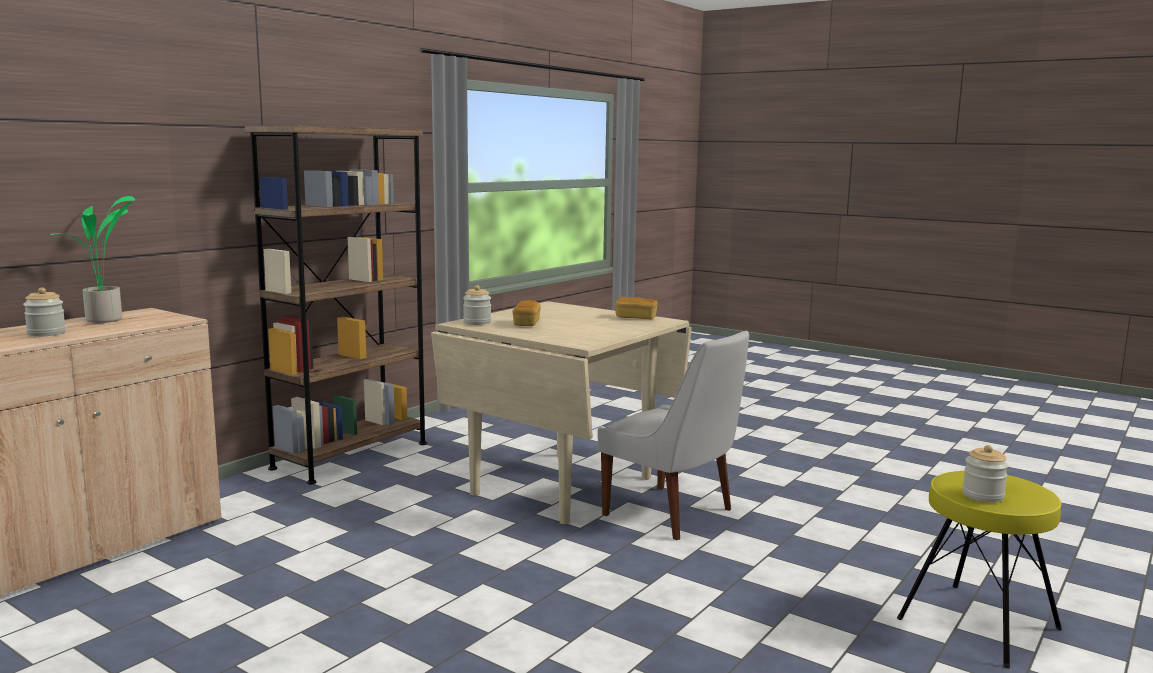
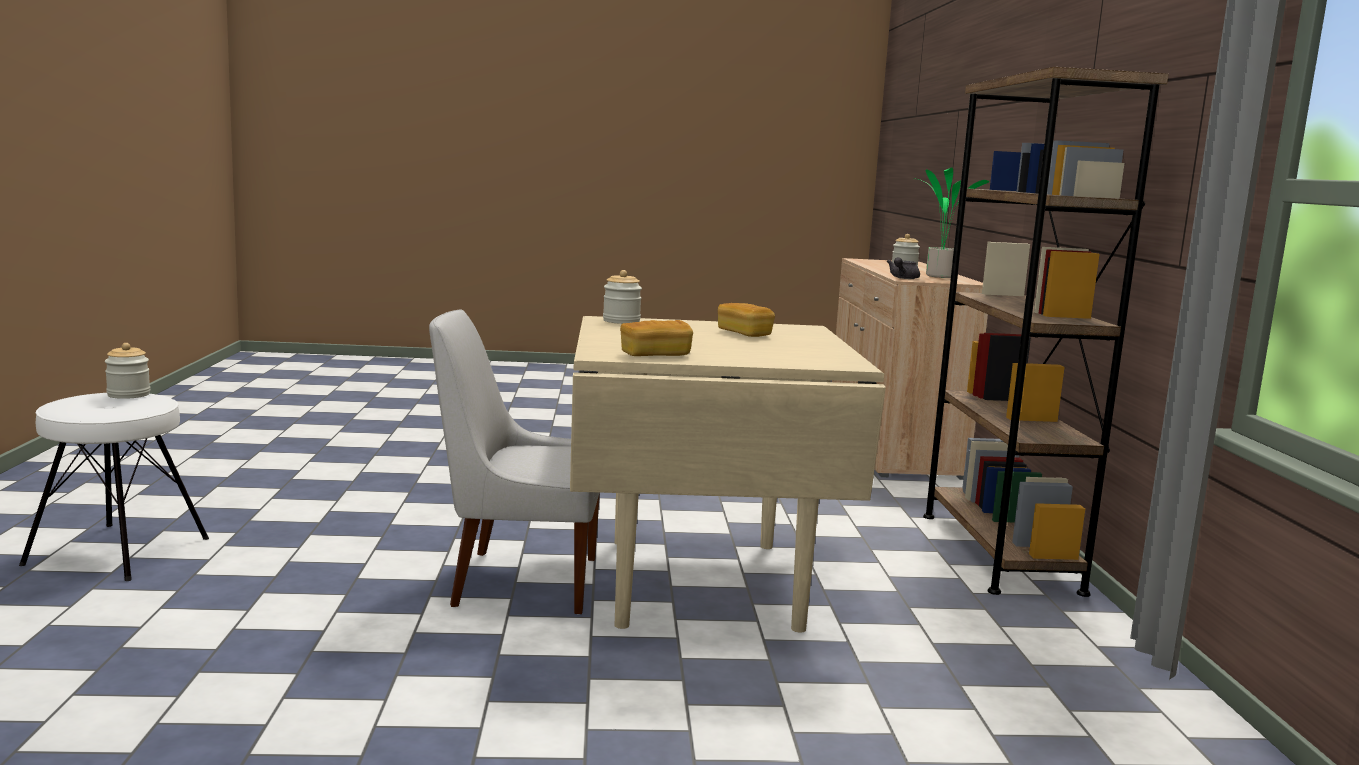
camera: 140 degrees right, 0 degrees up
(172, 321) = (902, 278): none -> grey teapot
(477, 322) = (795, 330): jar -> jar (621, 321)
(979, 624) = (118, 551): yellow stool -> white stool

